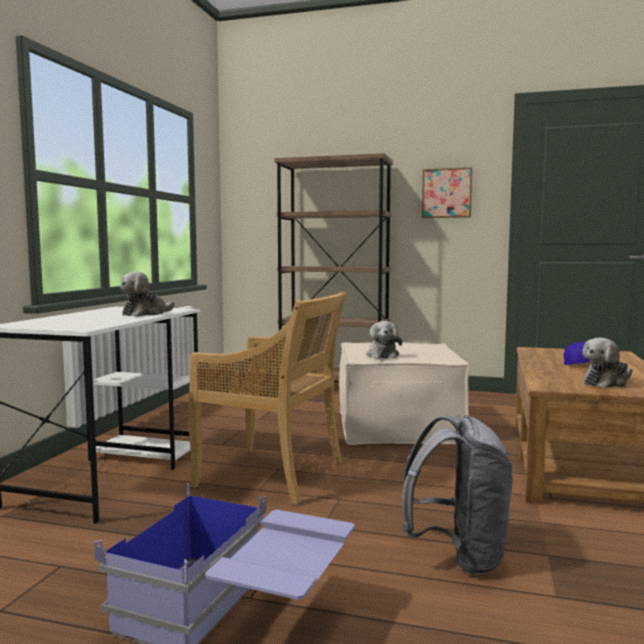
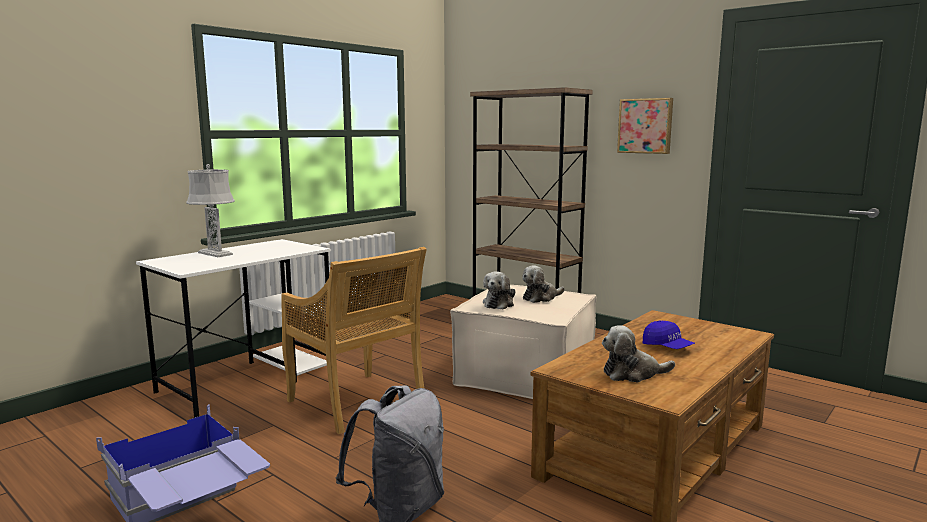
camera: 25 degrees right, 5 degrees up
(71, 317) = (214, 253): none -> grey table lamp
(146, 314) = (273, 253): plush toy -> plush toy (541, 298)

